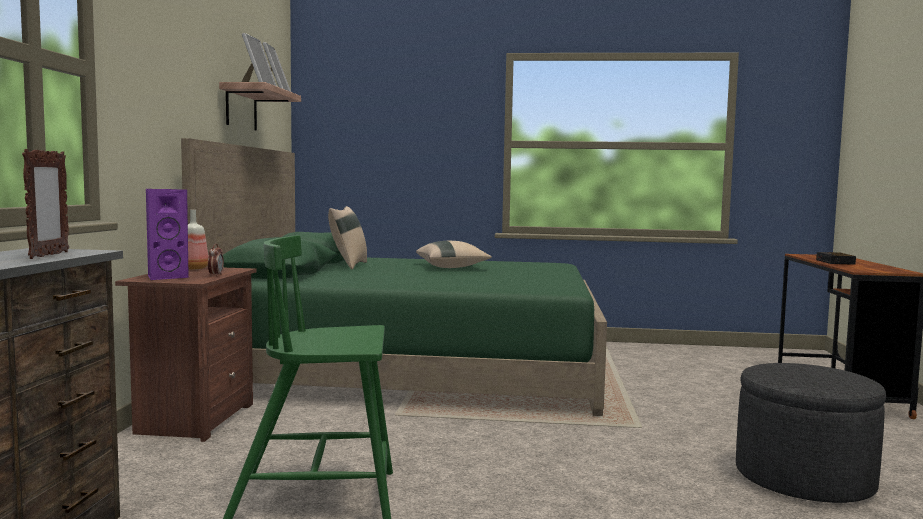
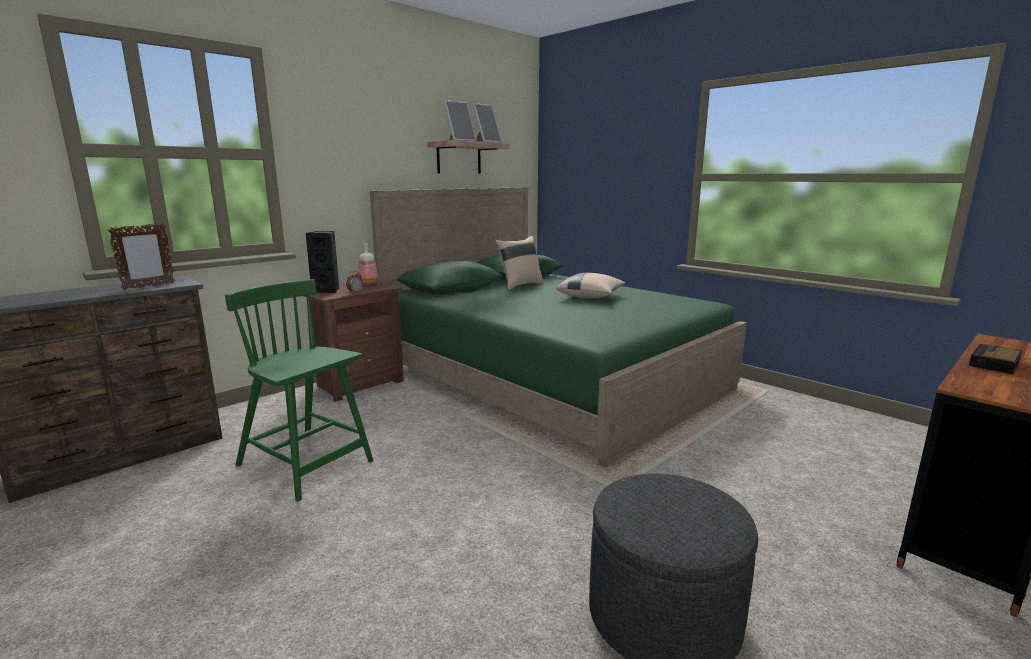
camera: 40 degrees right, 10 degrees up
(165, 277) = (327, 290): purple speaker -> black speaker

